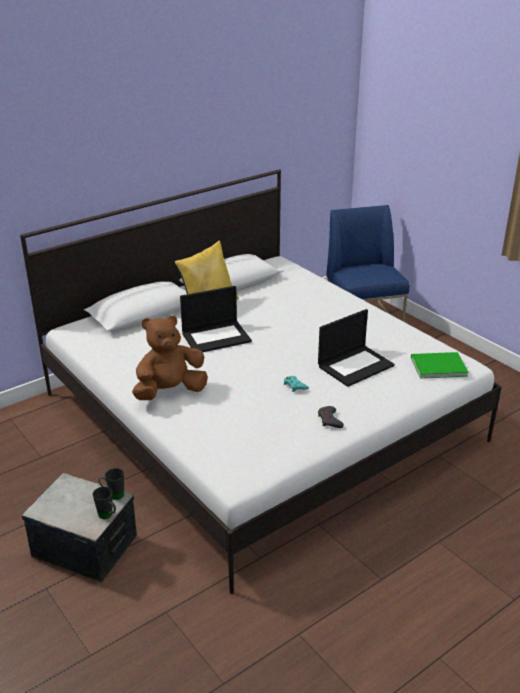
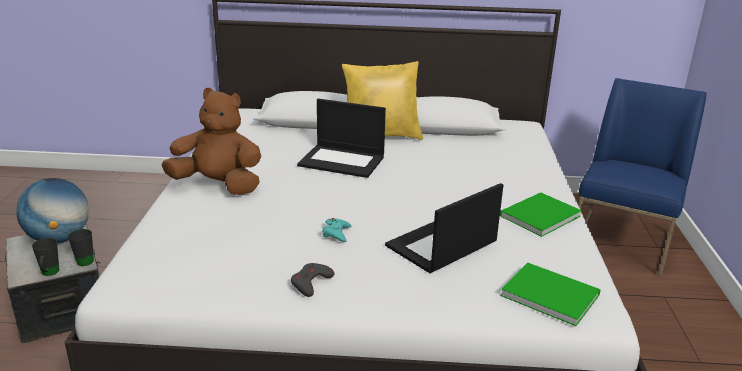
camera: 40 degrees right, 5 degrees down
(66, 492) = (59, 239): none -> globe
(355, 365) = (441, 245): laptop -> laptop turned 135 degrees clockwise
(373, 324) = (537, 216): none -> green book

